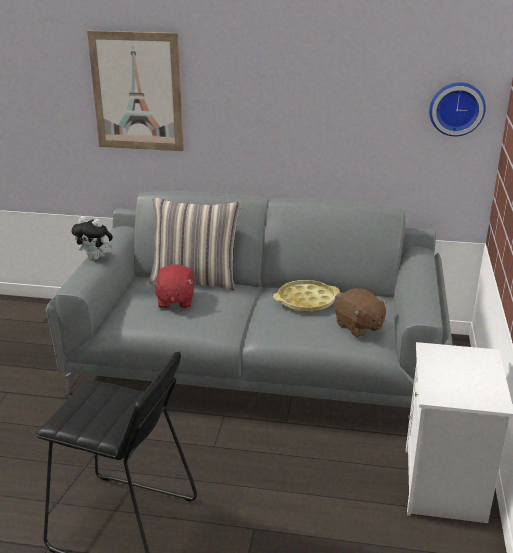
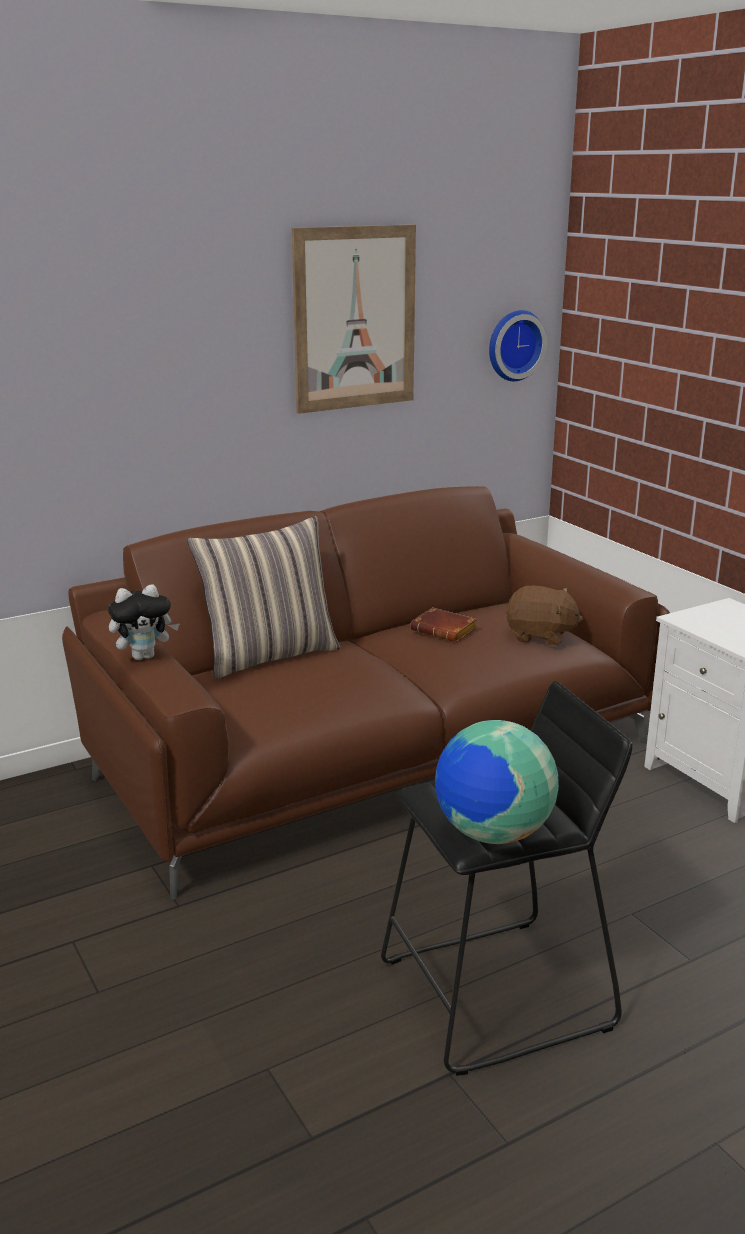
camera: 40 degrees left, 5 degrees down
(74, 424) = (492, 833): none -> globe
(137, 92) = (93, 379): picture -> picture (354, 318)
(175, 301) = (293, 684): red plush toy -> none
(258, 364) = (373, 755): grey sofa -> brown sofa
(306, 301) = (446, 630): yellow tray -> brown book

